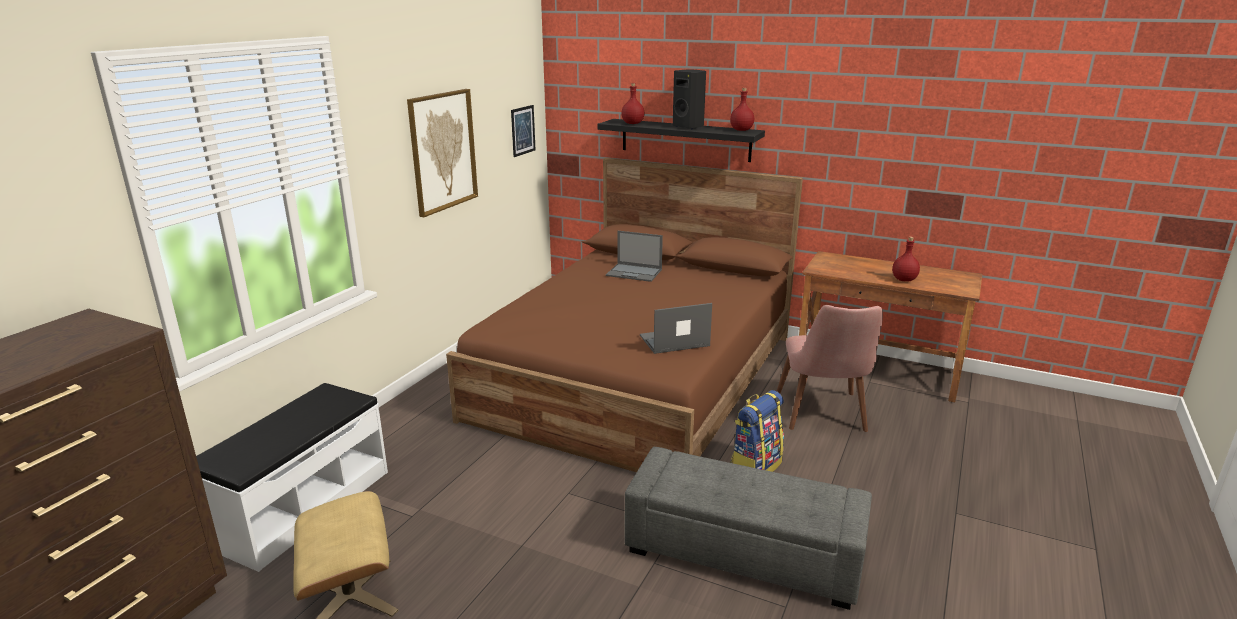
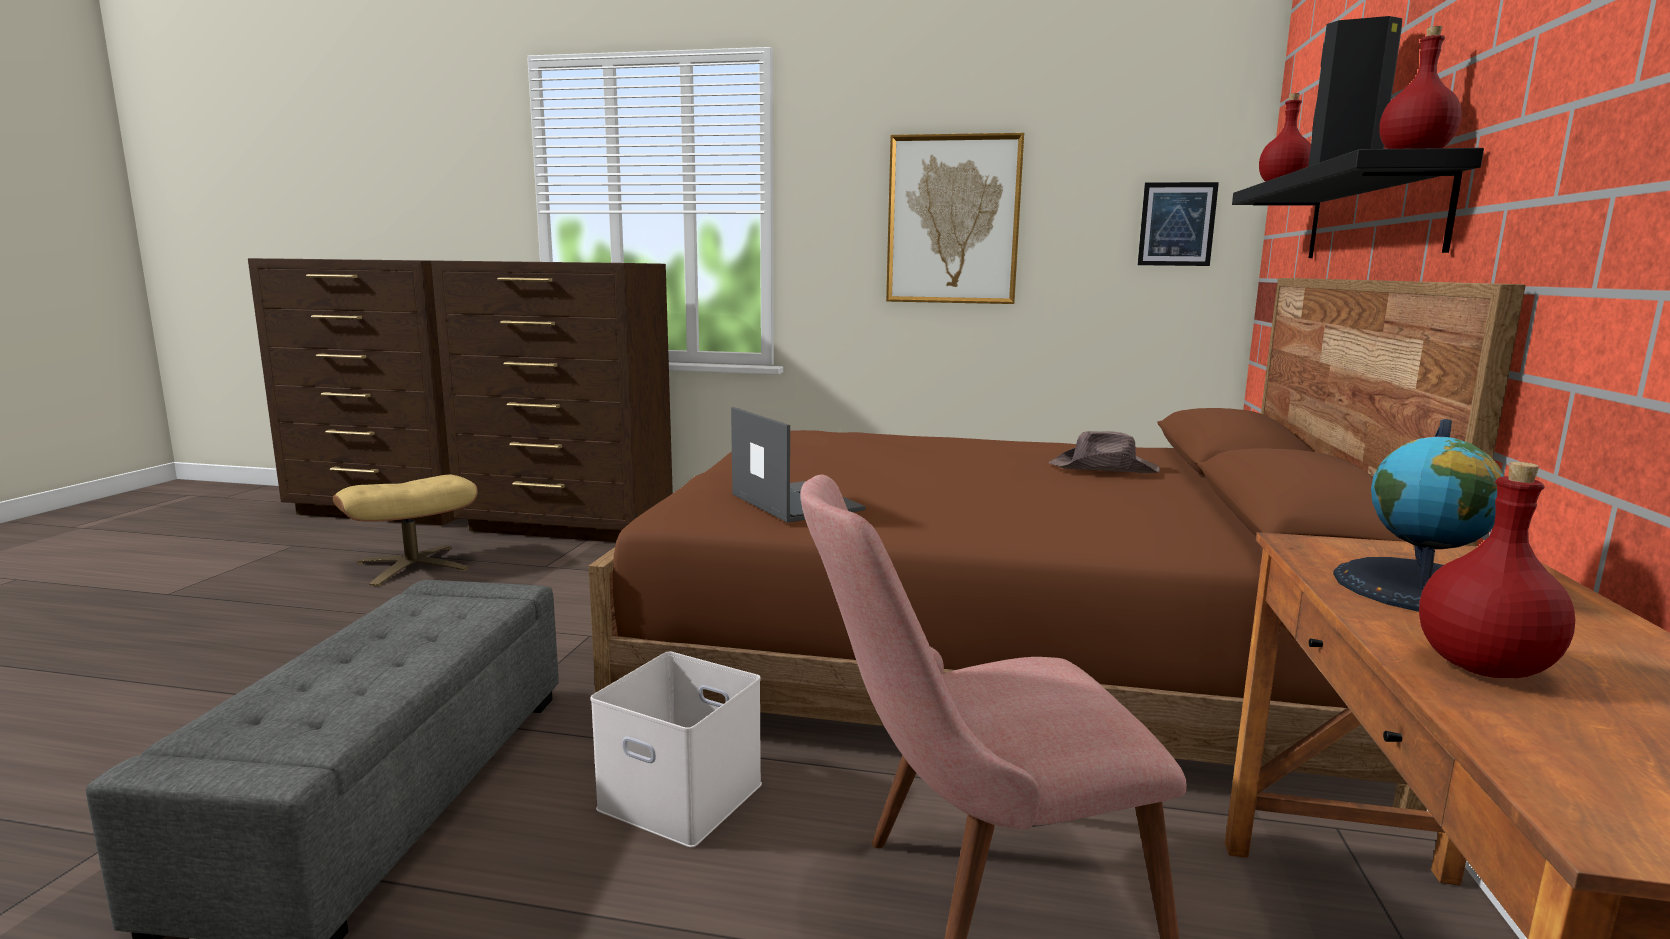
camera: 75 degrees right, 10 degrees down
(301, 506) = (568, 526): white bench -> brown dresser
(634, 273) = (1104, 469): laptop -> brown hat
(755, 467) = (685, 795): backpack -> white storage box
(853, 269) = (1420, 588): none -> globe

